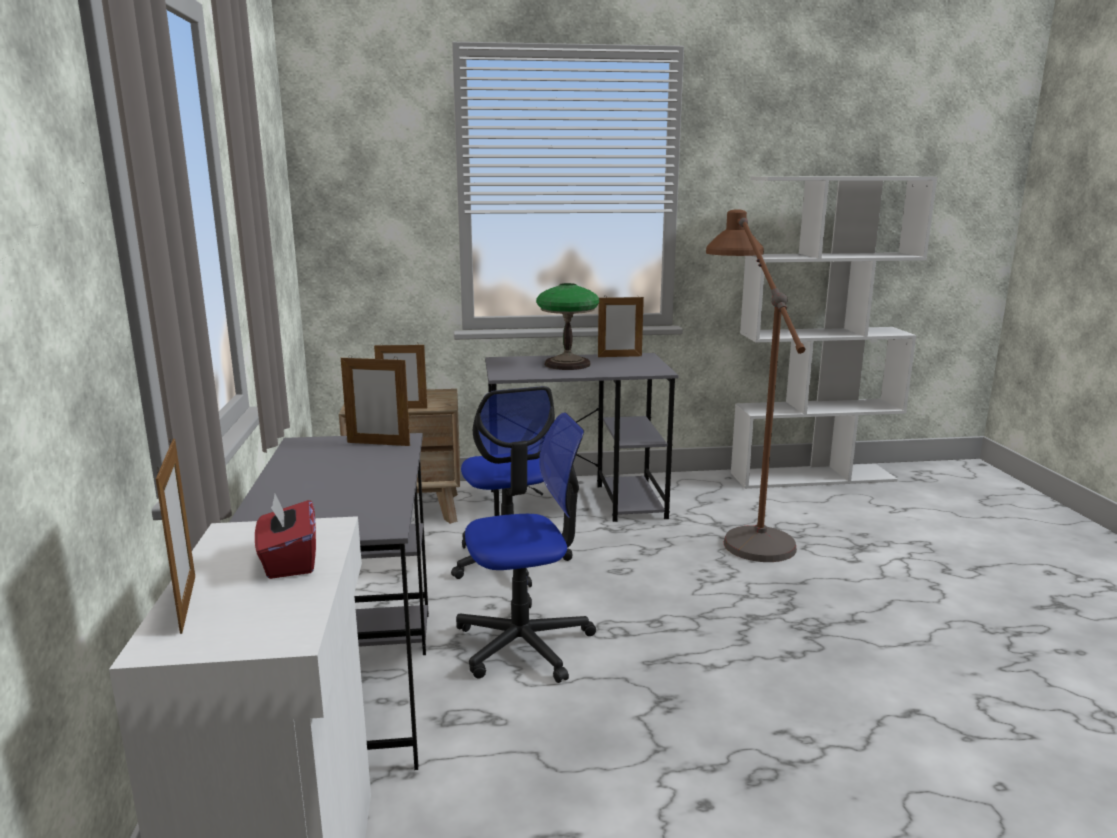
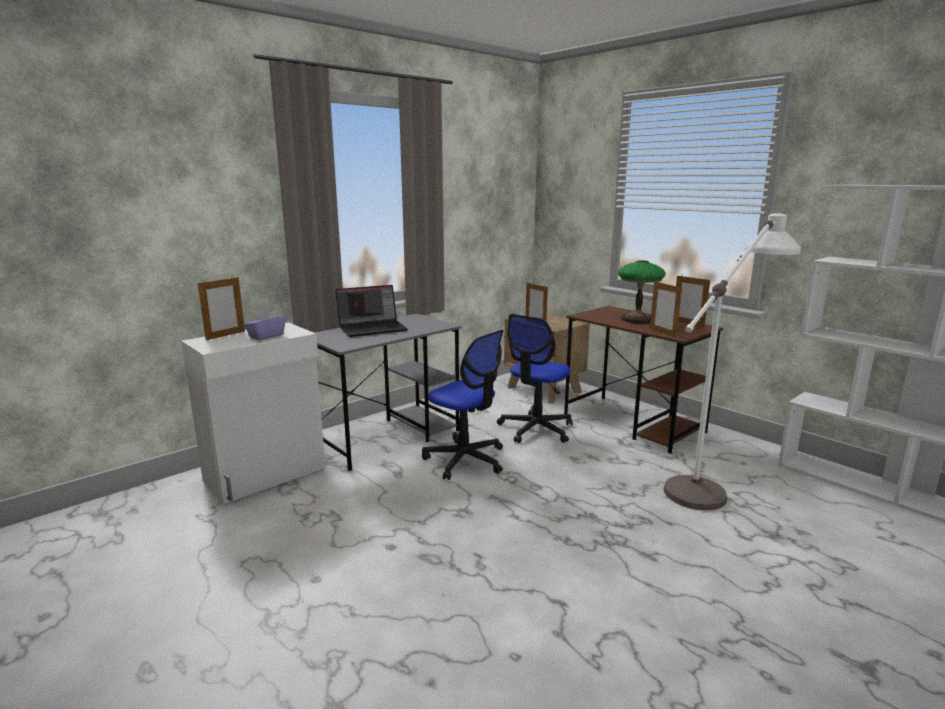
camera: 55 degrees right, 0 degrees up
(289, 561) = (266, 336): red tissue box -> purple tissue box
(310, 482) = (373, 328): none -> laptop
(378, 444) = (433, 324): picture frame -> picture frame (662, 333)
(578, 504) = (634, 423): grey desk -> brown desk
(742, 524) = (714, 479): brown floor lamp -> white floor lamp

